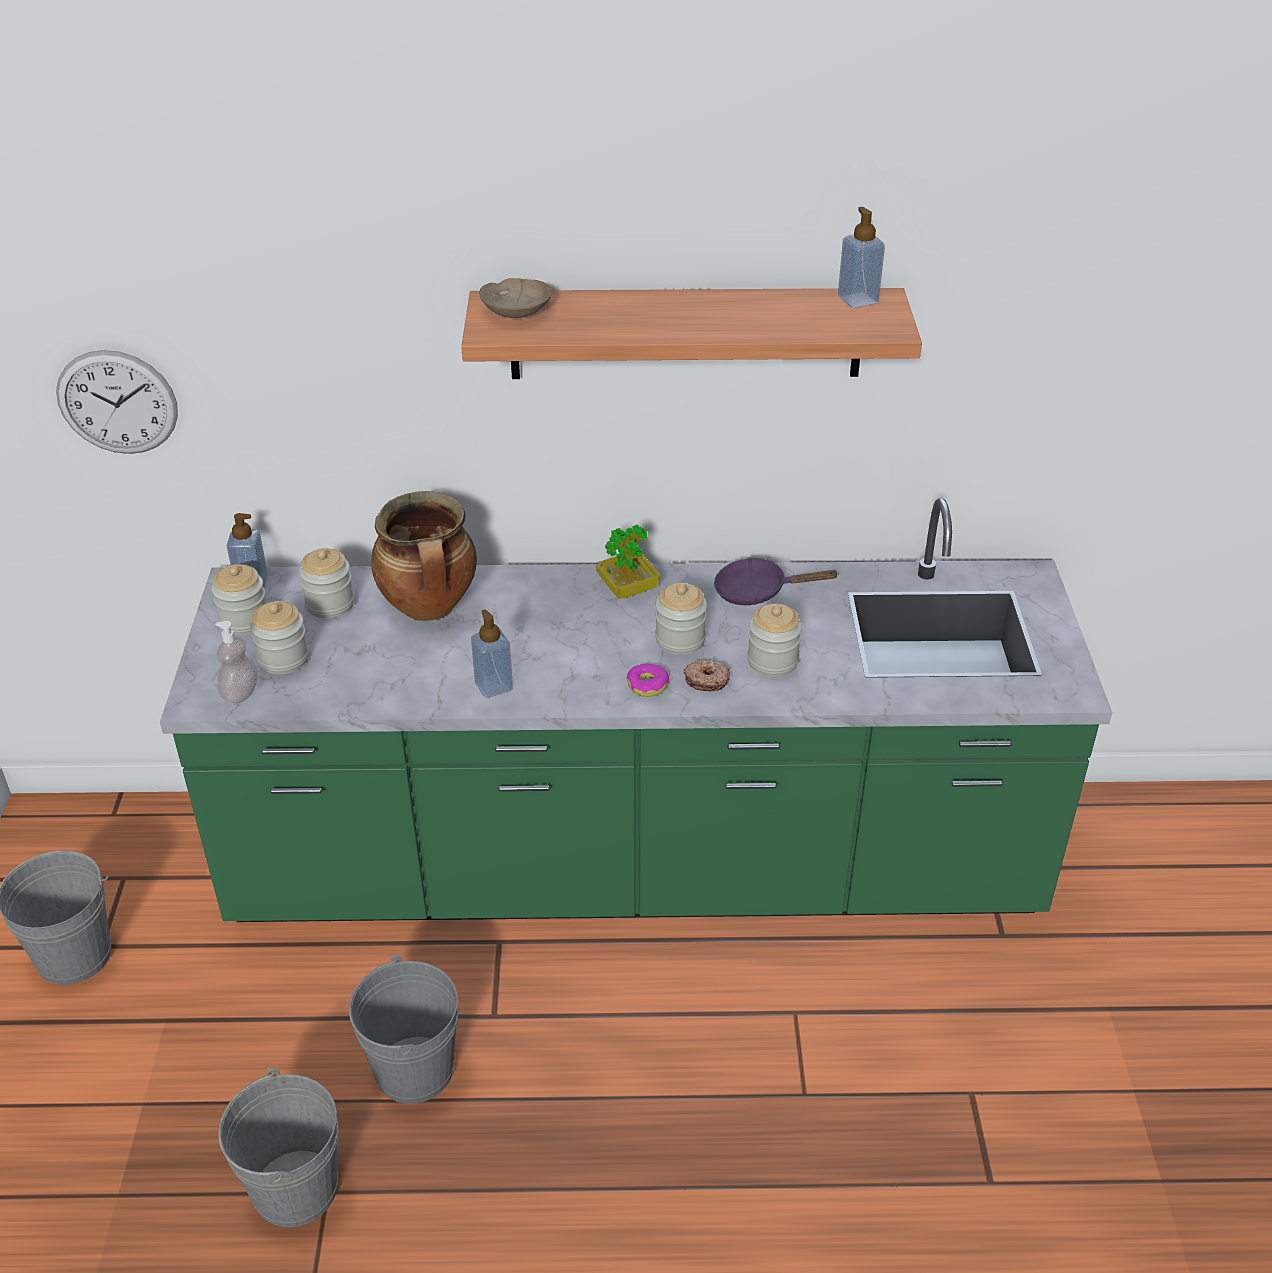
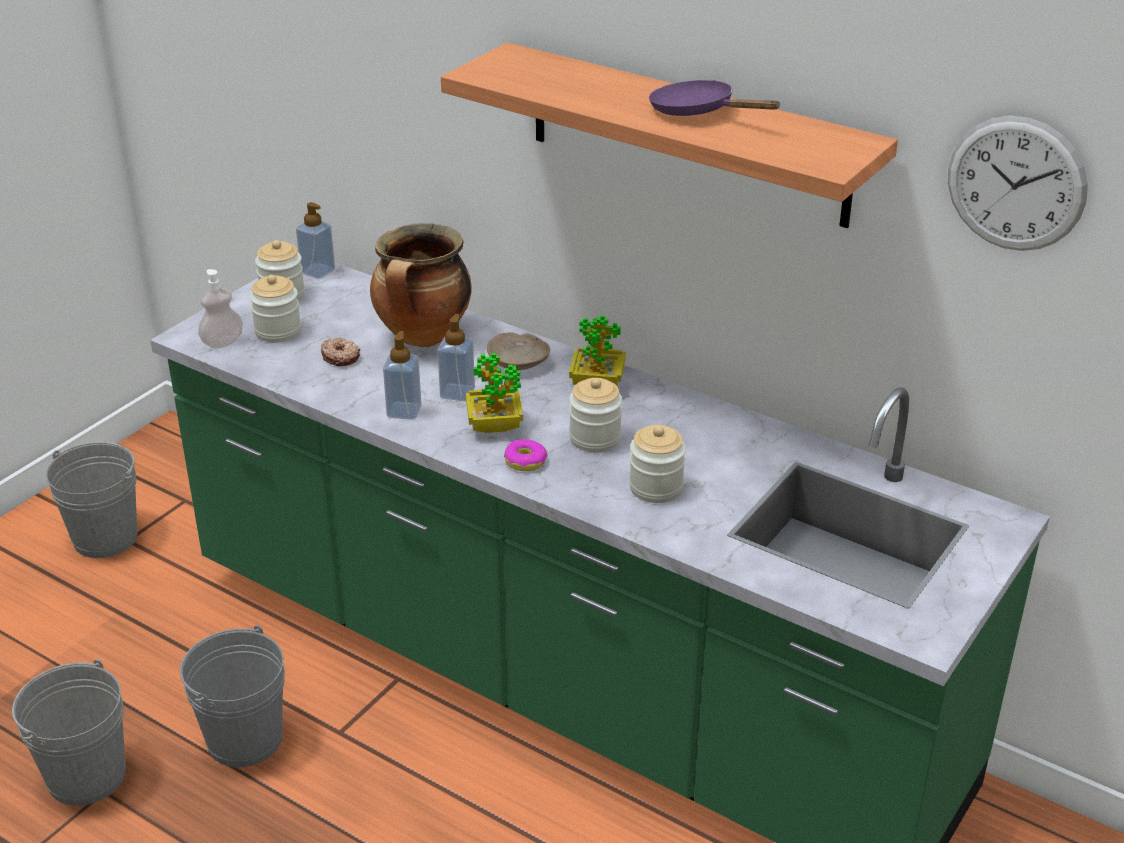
camera: 35 degrees right, 5 degrees down
(117, 402) = (254, 79): wall clock -> wall clock (1016, 184)
(330, 604) = (354, 306): jar -> none
(515, 310) = (520, 64): beige bowl -> beige bowl (518, 362)
(586, 664) = (494, 425): none -> potted plant
(706, 680) = (580, 478): donut -> donut (341, 357)
(757, 591) = (710, 428): purple frying pan -> purple frying pan (699, 112)
(857, 299) = (834, 135): soap dispenser -> soap dispenser (457, 393)

